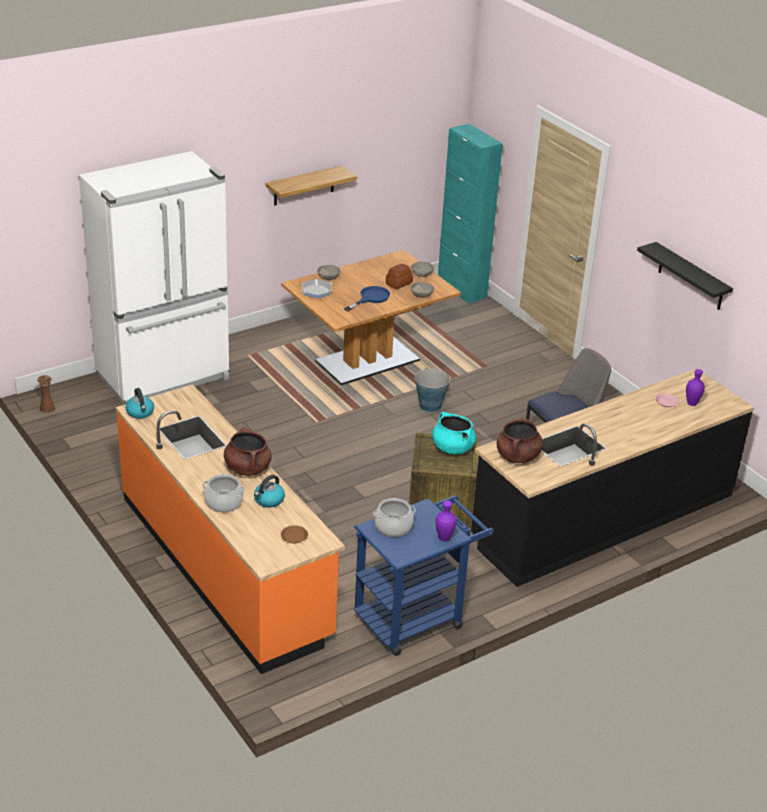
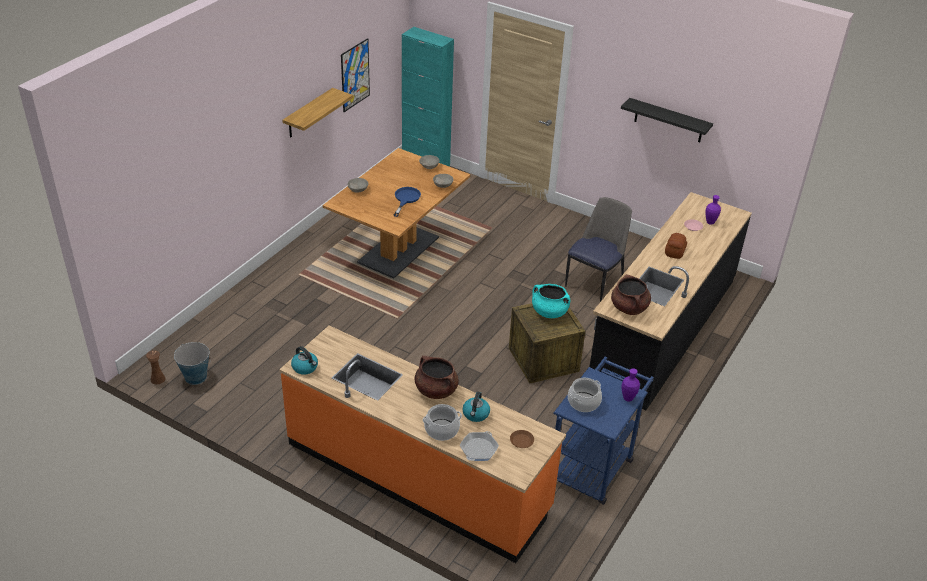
camera: 25 degrees left, 5 degrees up
(164, 377) = (242, 316): white fridge -> none
(316, 291) = (357, 205): frying pan -> frying pan (479, 449)
(377, 159) = (355, 75): none -> picture
(398, 283) = (417, 179): bread -> bread (674, 252)
(430, 405) = (474, 275): bucket -> bucket (195, 377)

